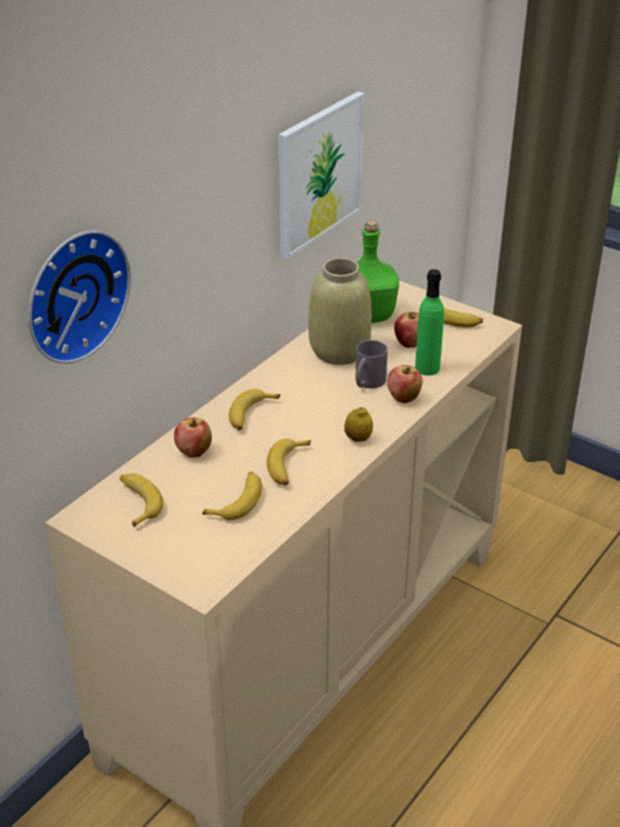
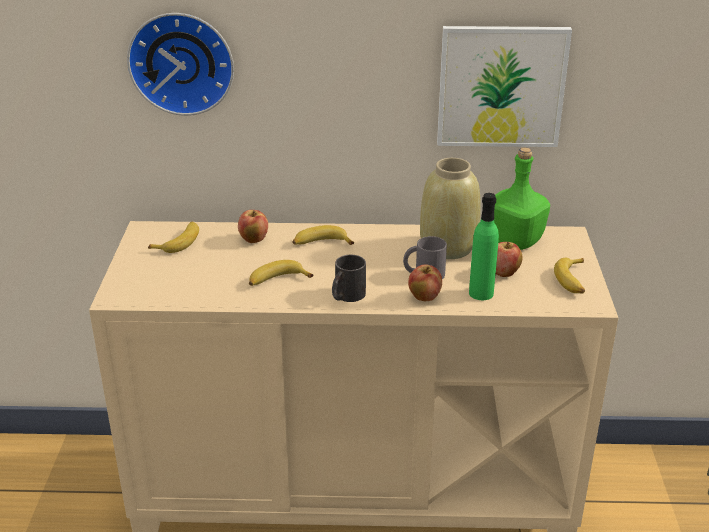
camera: 55 degrees right, 5 degrees down
(237, 501) = (218, 276): banana -> none
(358, 438) = (346, 296): lemon -> black mug

